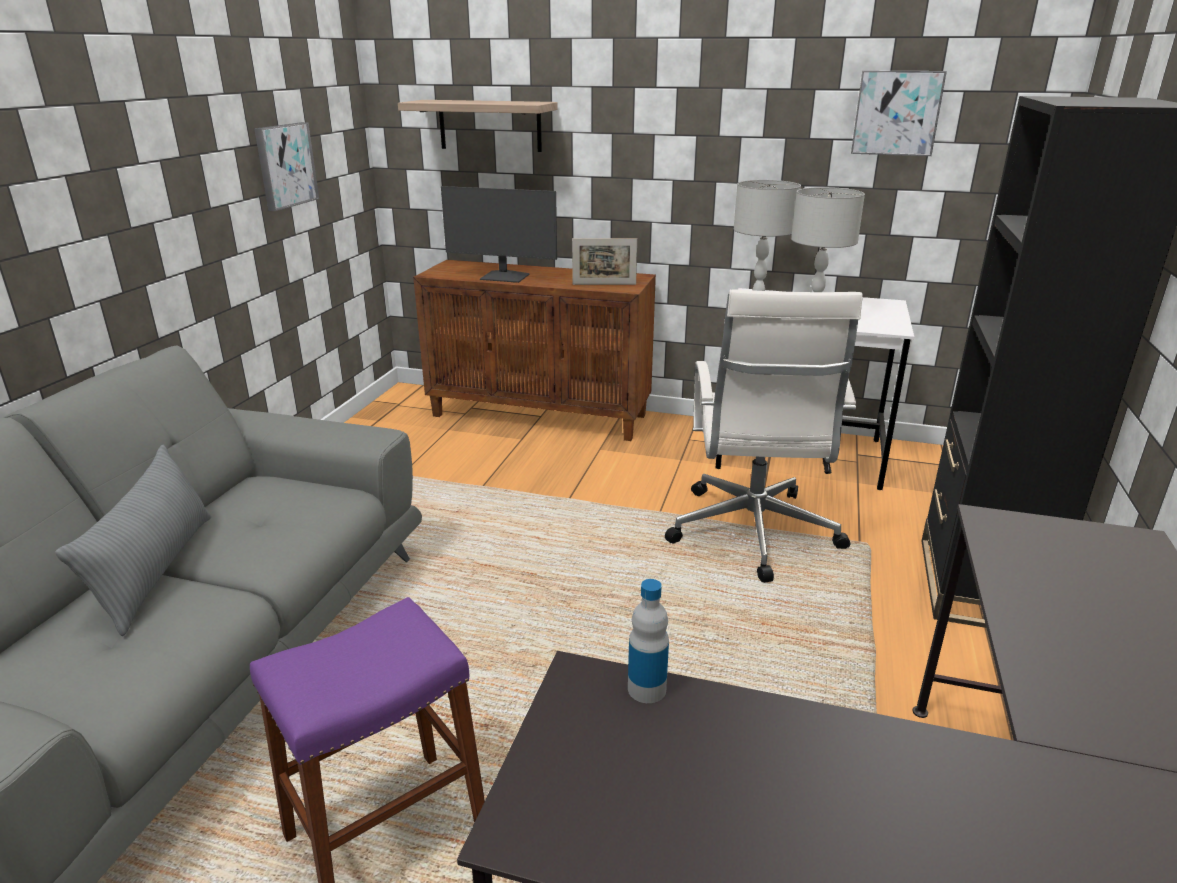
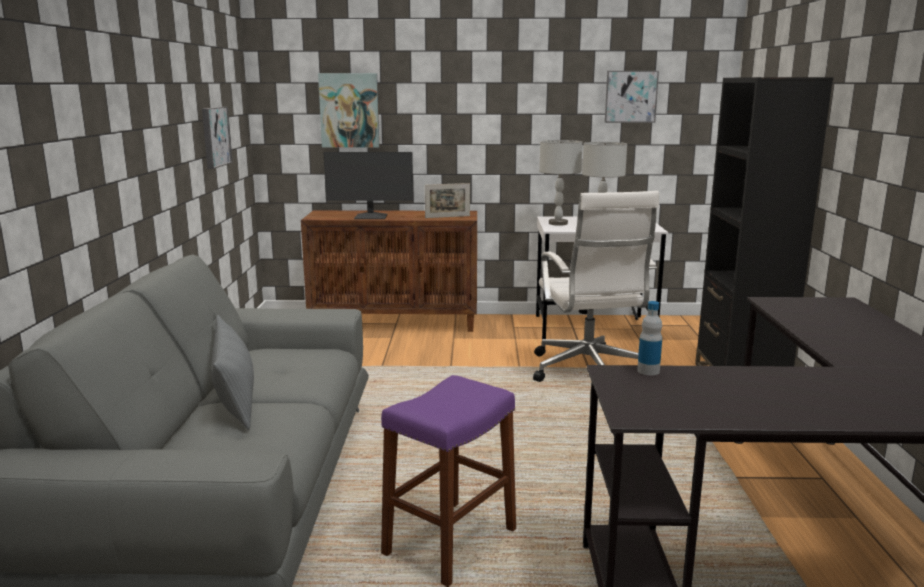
camera: 15 degrees left, 10 degrees down
(490, 125) = (349, 110): shelf -> picture

